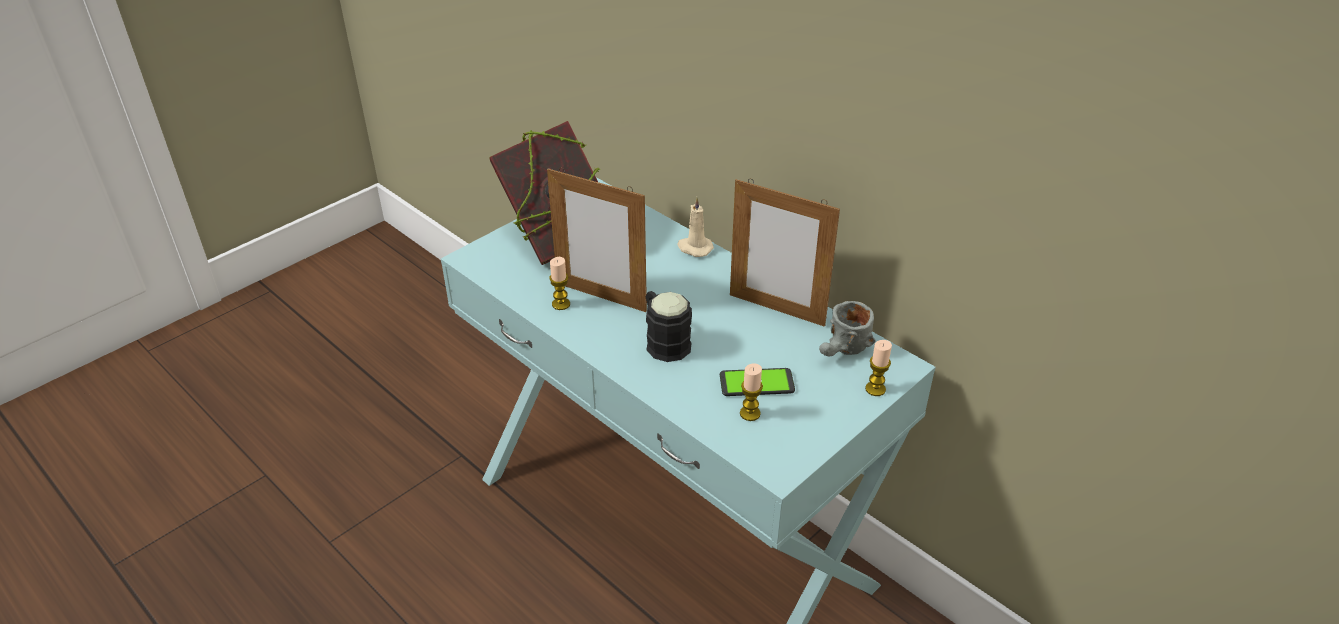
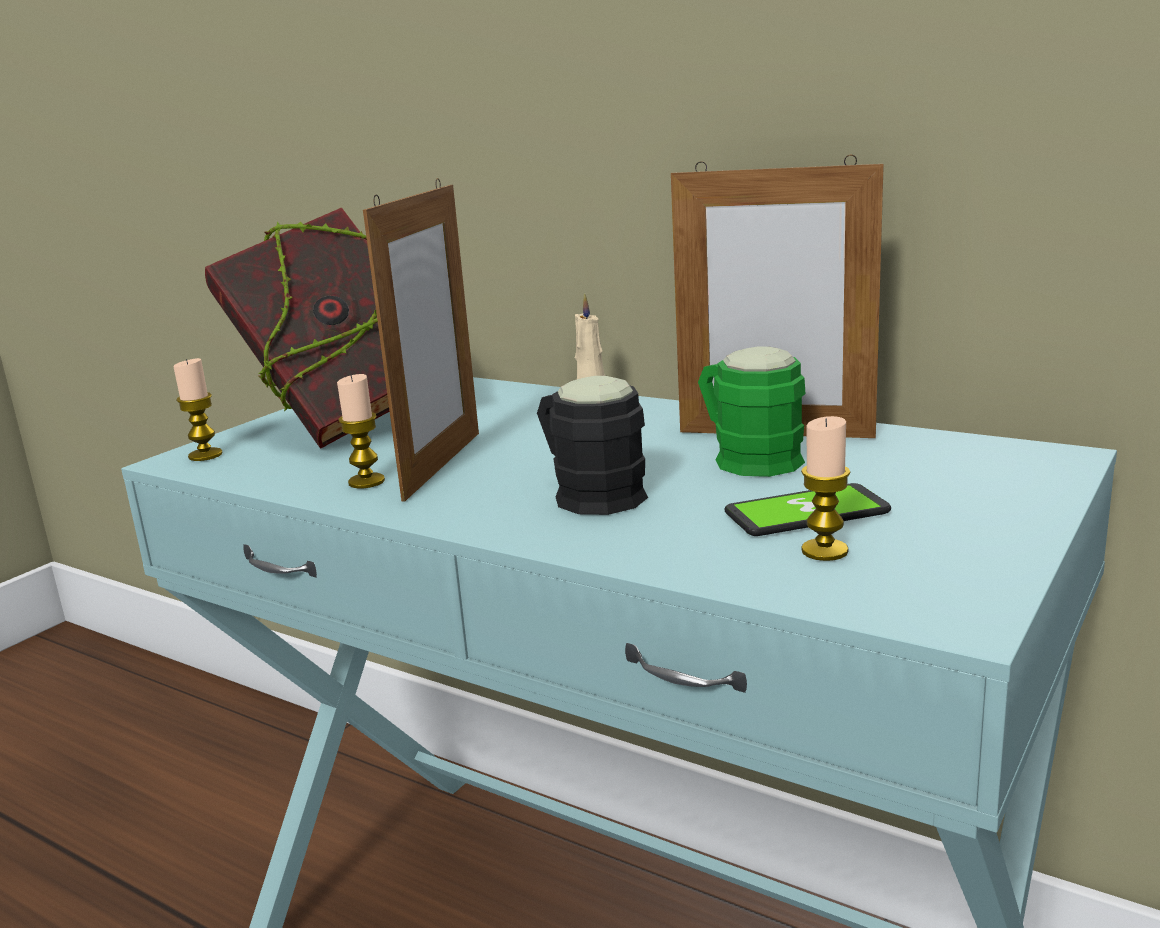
camera: 10 degrees left, 20 degrees down
(601, 297) = (443, 464): picture frame -> picture frame turned 90 degrees counterclockwise
(752, 328) = (746, 457): none -> green mug
(843, 352) = (936, 457): grey mug -> none
(875, 389) = (1040, 486): candle -> candle (205, 455)

